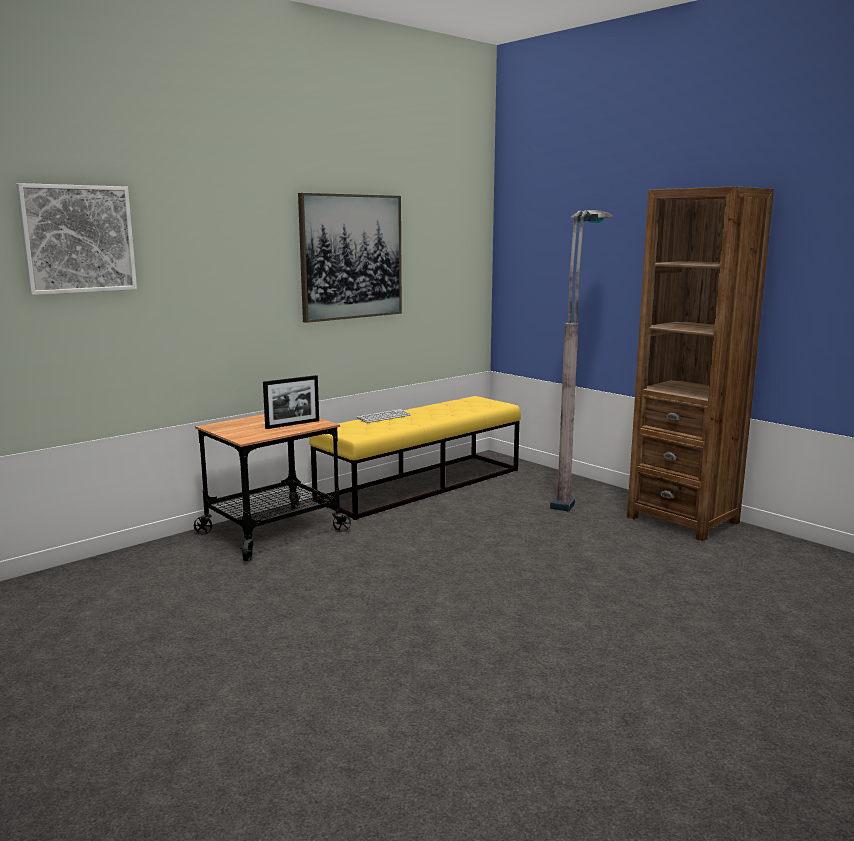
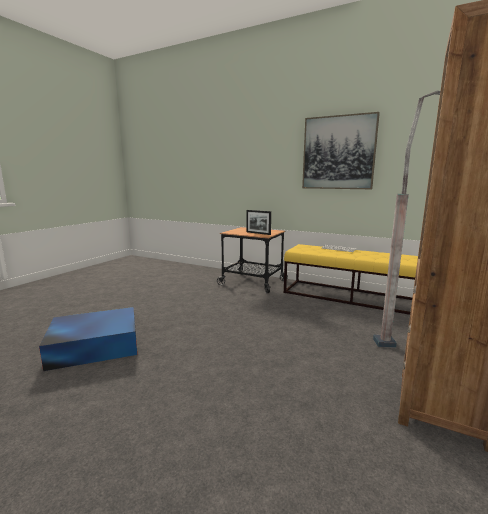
camera: 70 degrees right, 0 degrees up
(78, 239) = (210, 147): picture -> none
(460, 710) = (93, 346): none -> blue storage box

